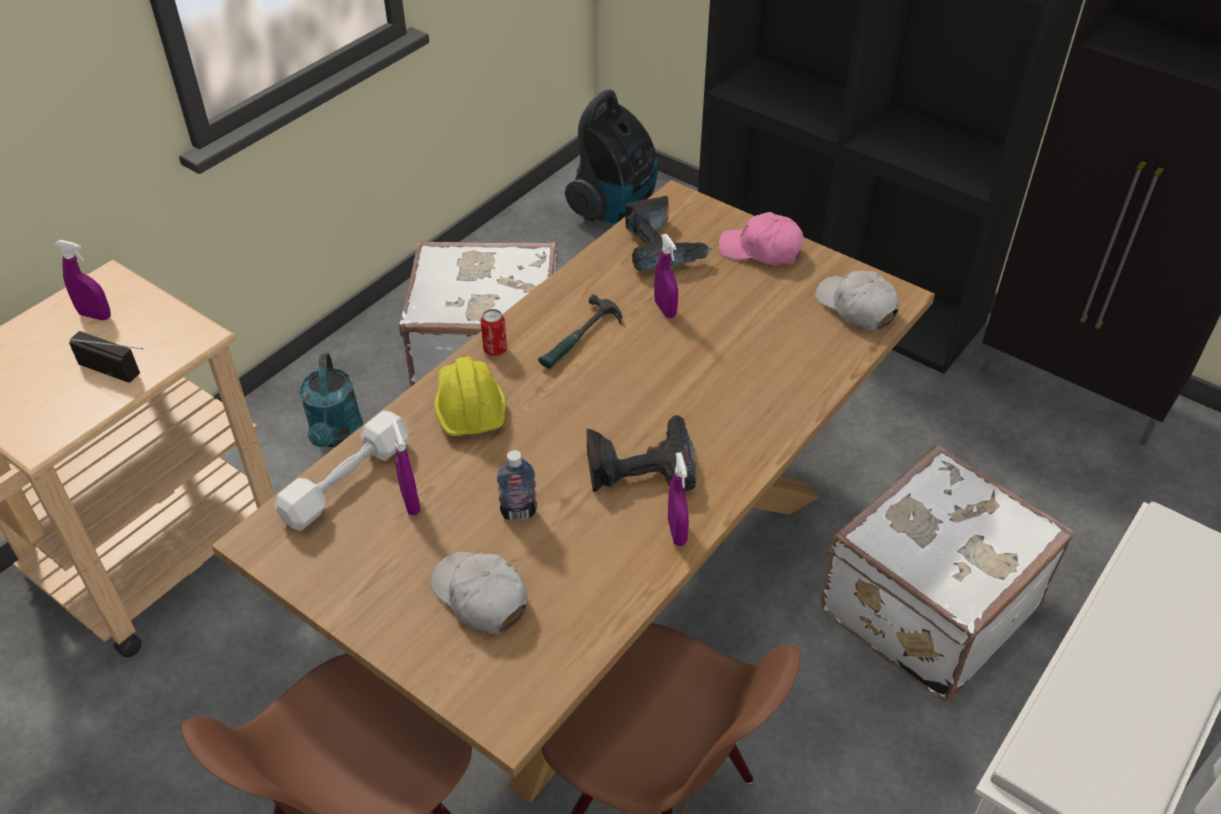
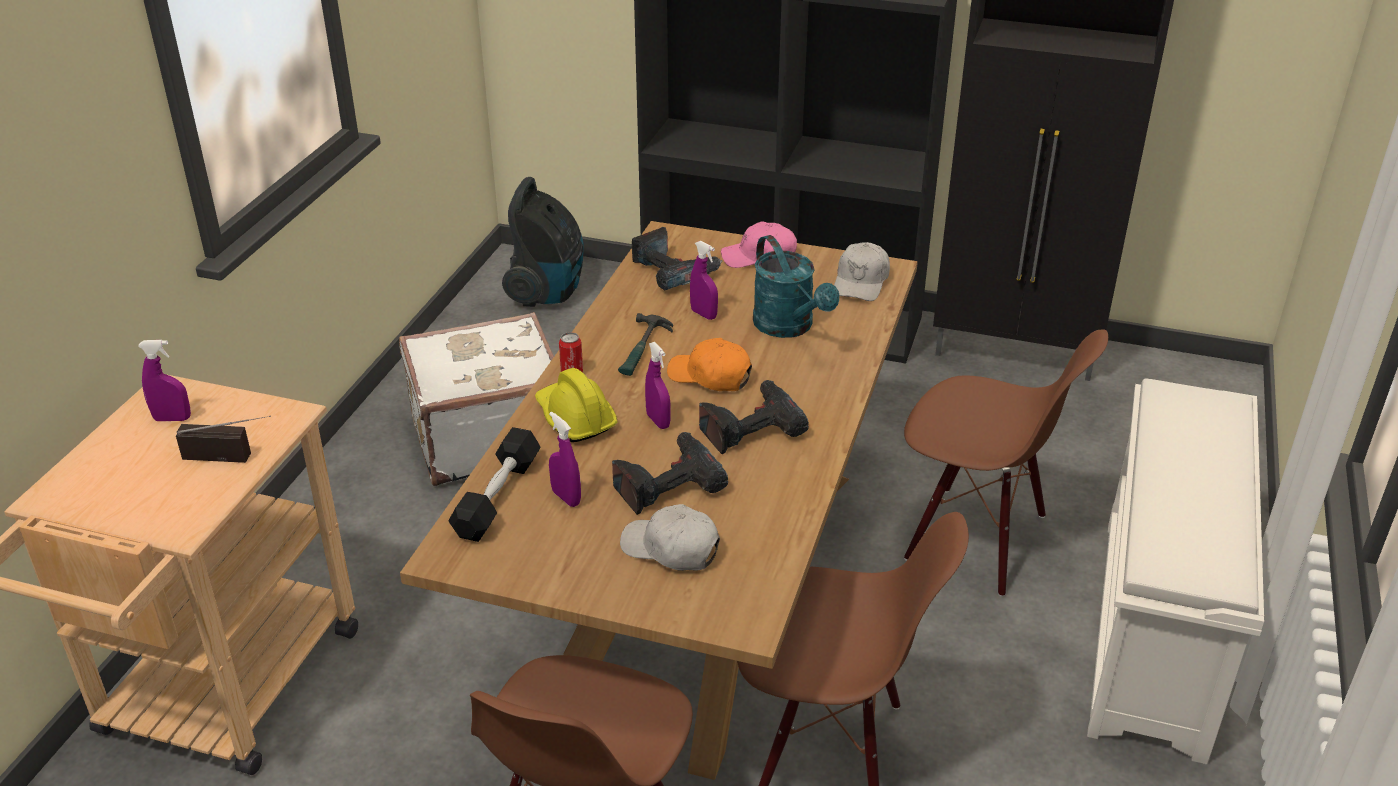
camera: 20 degrees left, 10 degrees down
(336, 435) = (370, 536): turquoise watering can -> turquoise watering can (789, 327)
(346, 482) = (498, 497): white dumbbell -> black dumbbell
(519, 513) = (667, 483): bottle -> power drill
(632, 389) = (710, 376): none -> orange cap
(677, 531) = (808, 465): purple spray bottle -> purple spray bottle (658, 421)
(856, 307) = (861, 282): white cap -> white cap turned 105 degrees counterclockwise
(924, 606) = (975, 539): white suitcase -> brown chair

